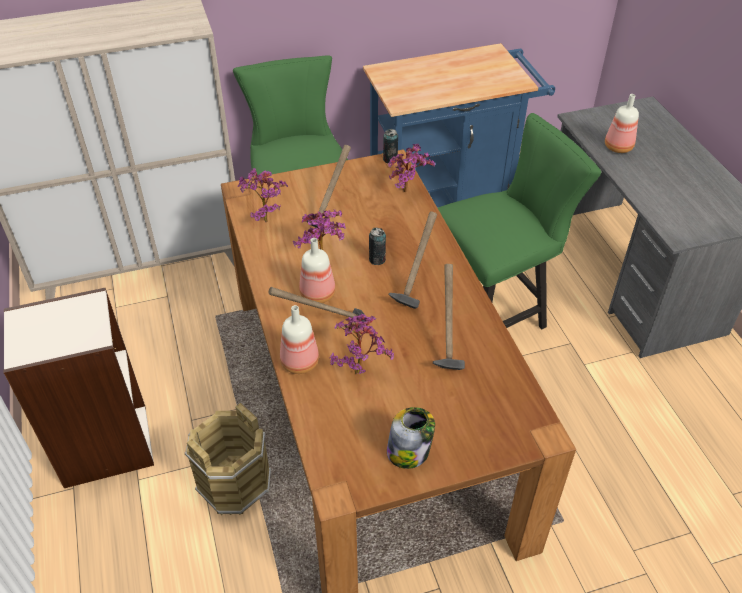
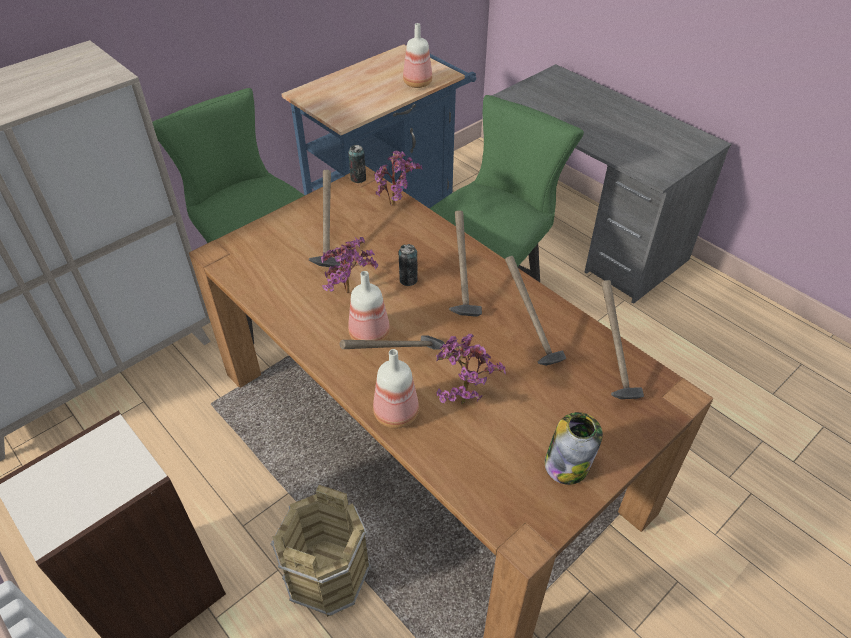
camera: 25 degrees left, 0 degrees up
(264, 219) = (261, 275): potted plant -> none
(500, 391) = (610, 368): none -> hammer
(617, 147) = (556, 114): bottle -> bottle (416, 83)

